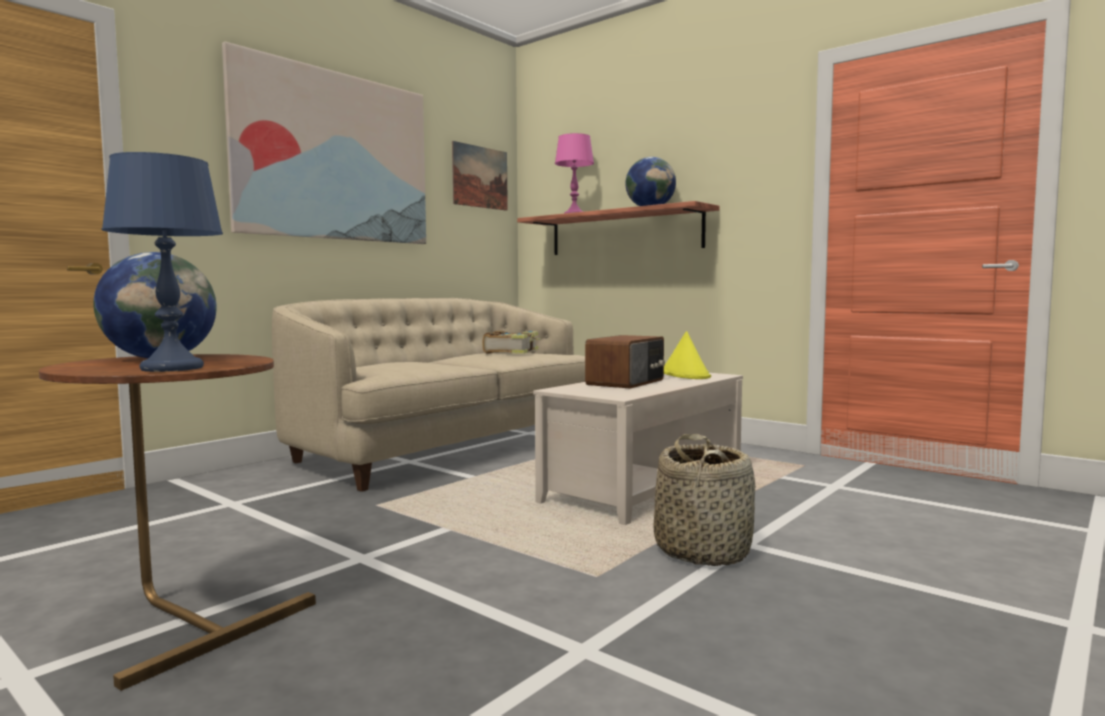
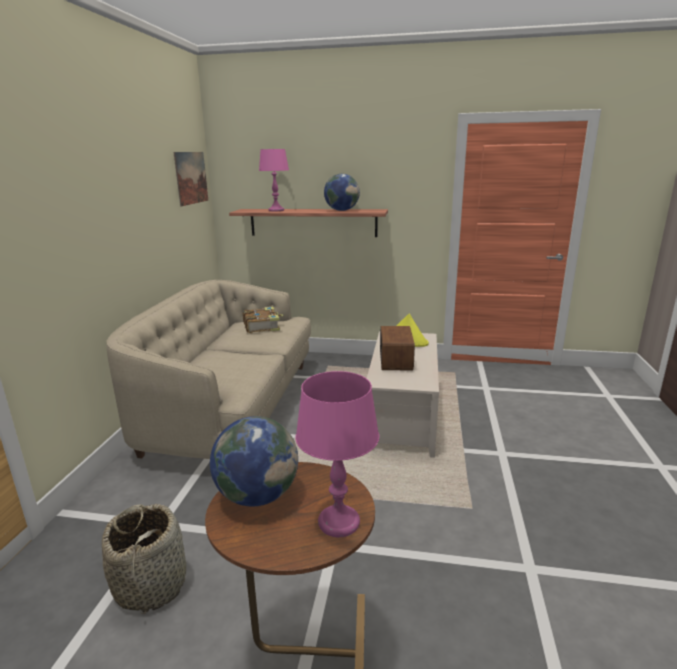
camera: 30 degrees left, 15 degrees up
(172, 368) = (338, 522): blue table lamp -> pink table lamp
(334, 156) = (109, 191): picture -> none
(703, 551) = (491, 466): basket -> basket (151, 584)

